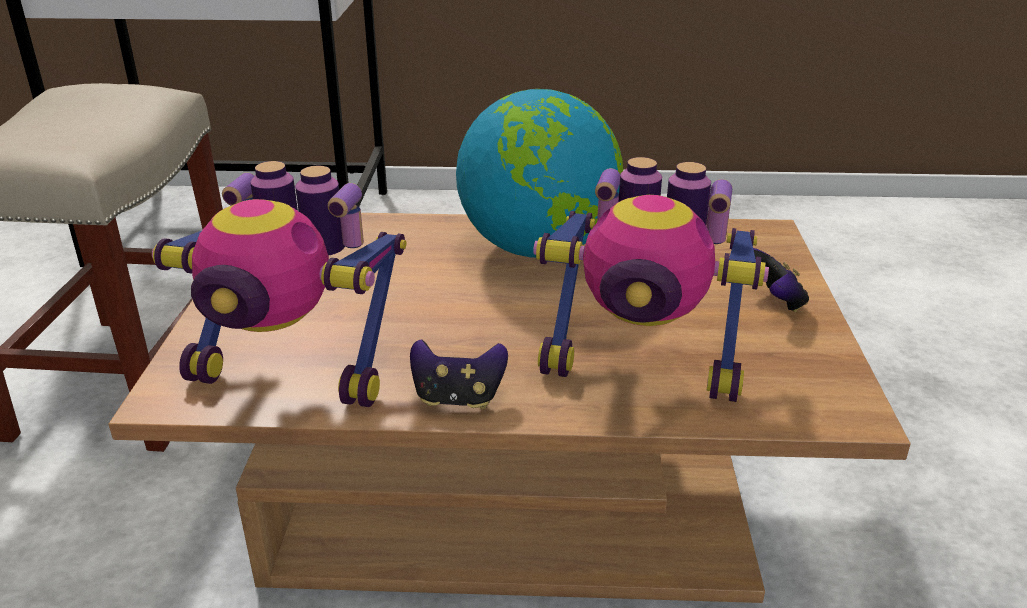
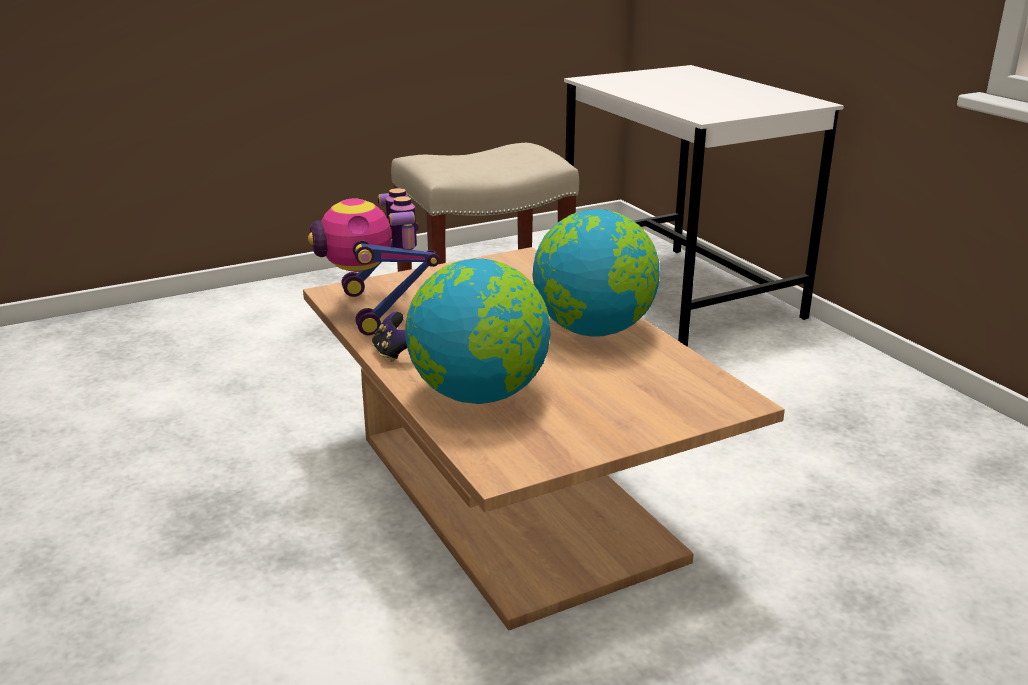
camera: 60 degrees right, 5 degrees down
(642, 368) = (479, 395): toy robot -> globe
(773, 302) = (622, 422): game controller -> none

